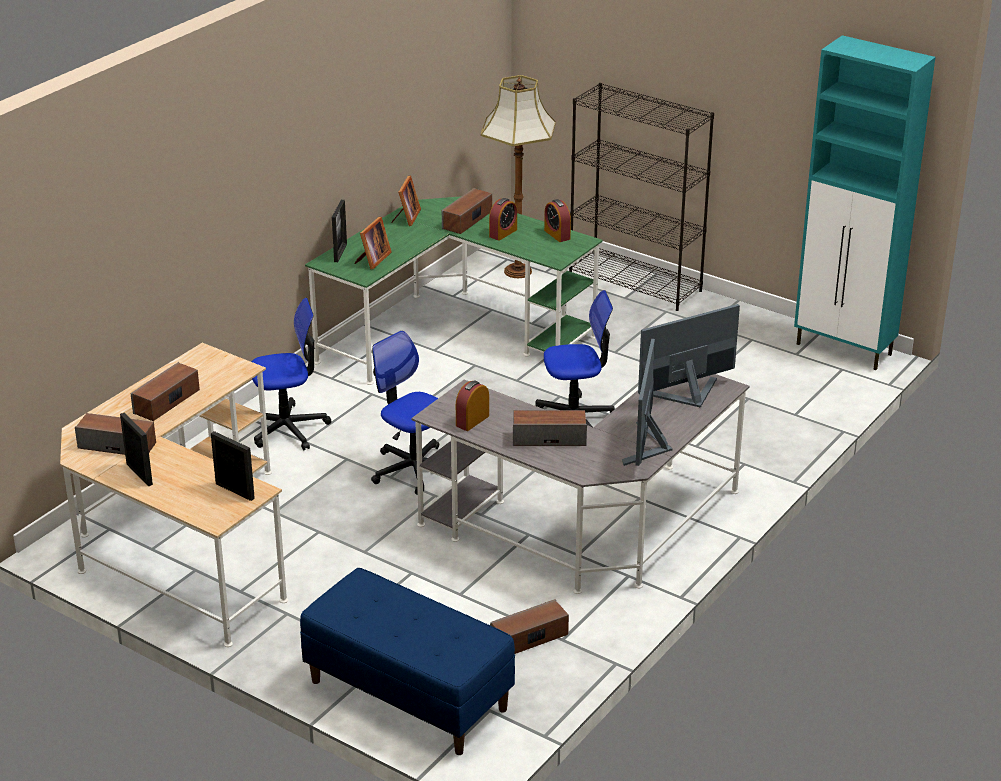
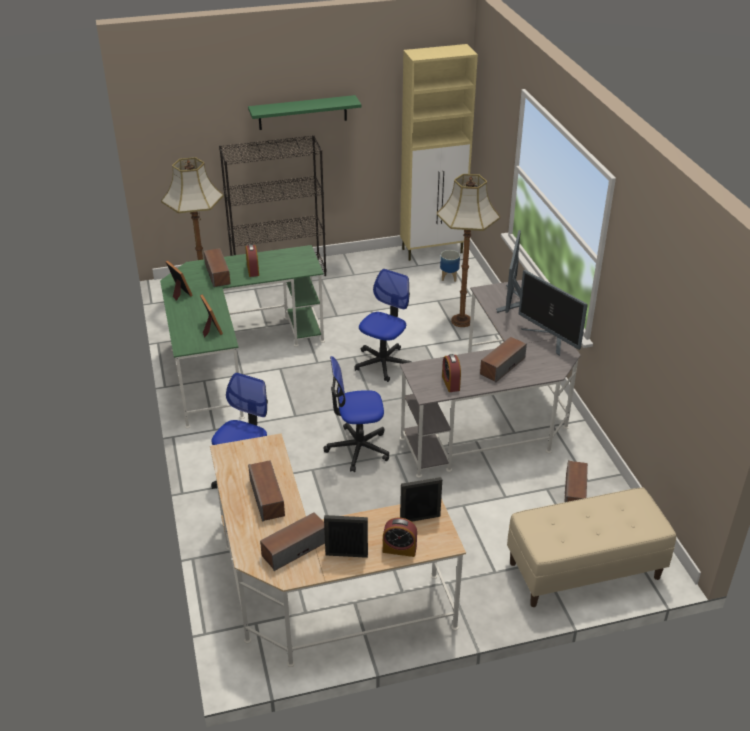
camera: 50 degrees left, 5 degrees up
(340, 253) = (182, 336): picture frame -> none
(407, 695) = (584, 571): blue bench -> beige bench
(557, 234) = (283, 255): alarm clock -> alarm clock (399, 549)
(706, 77) = (302, 112): none -> green shelf
(734, 430) = (461, 320): none -> floor lamp
(808, 384) = (449, 277): none -> planter
(845, 350) = (433, 251): turquoise cabinet -> beige cabinet

